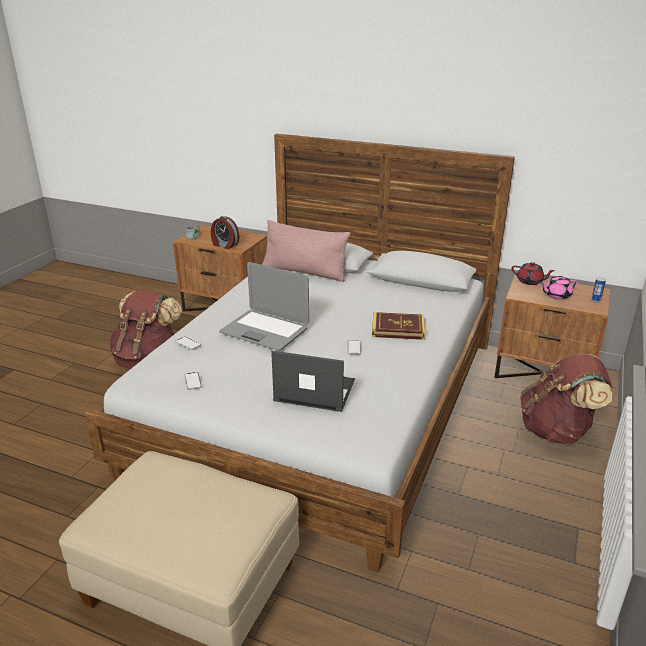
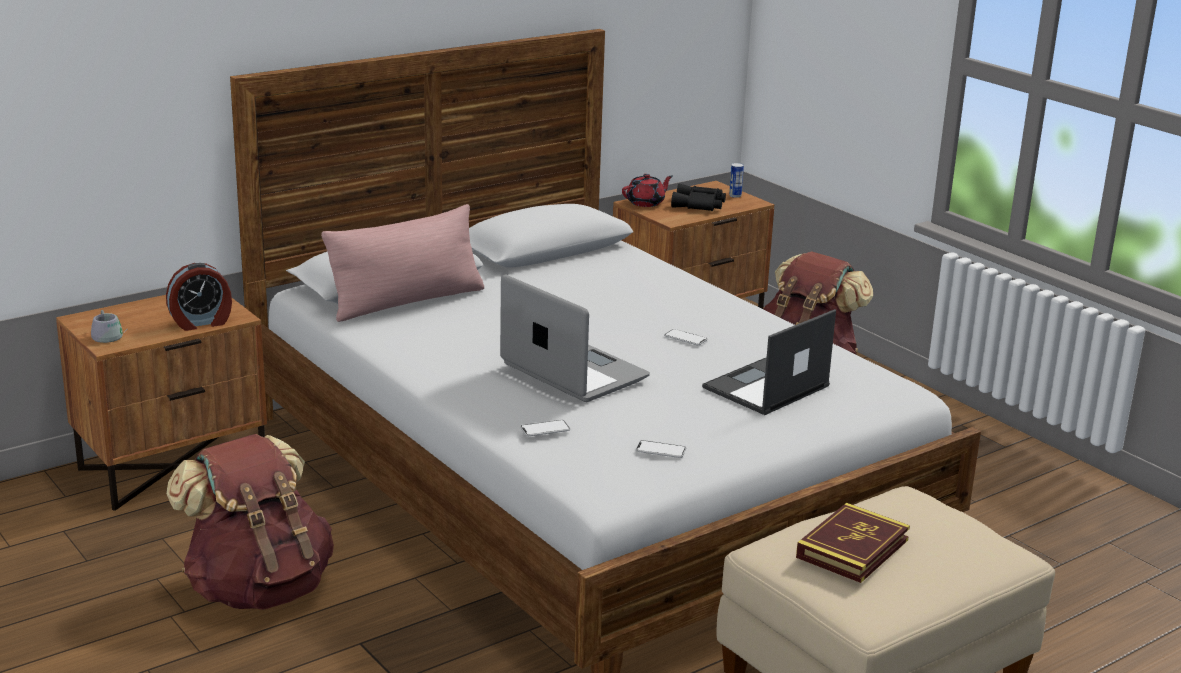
camera: 60 degrees left, 5 degrees down
(265, 330) = (573, 372): laptop -> laptop turned 105 degrees counterclockwise
(398, 329) = (669, 302): book -> book (852, 549)
(556, 295) = (699, 205): pink teapot -> black binoculars

